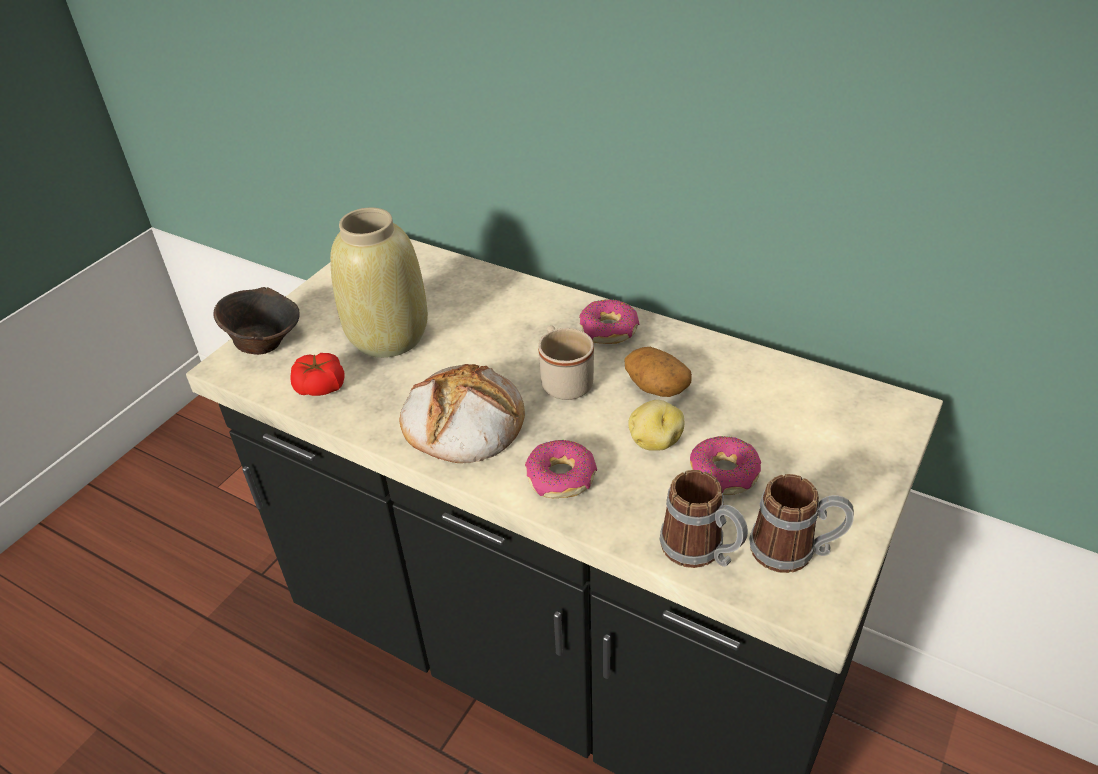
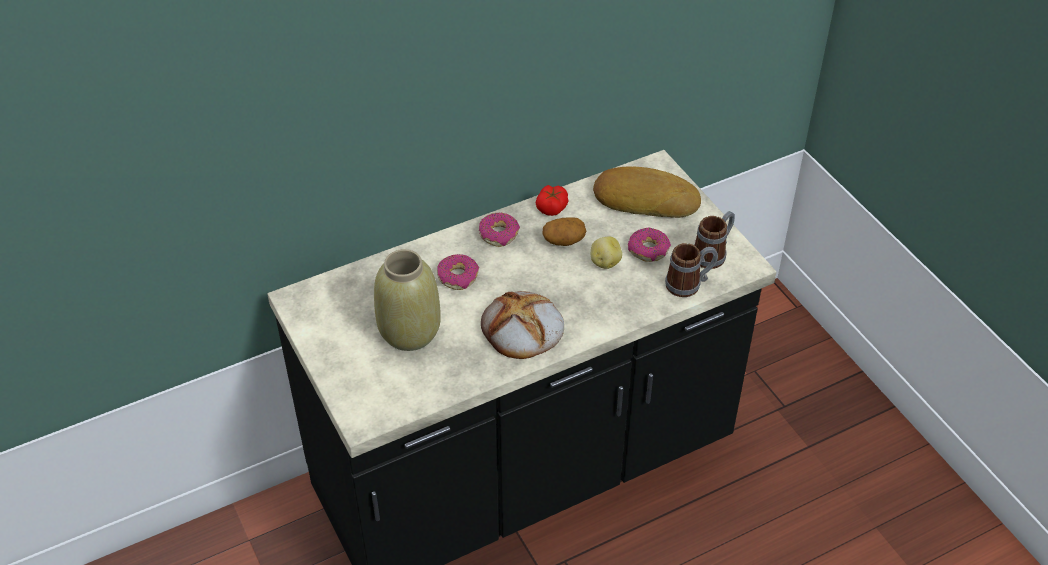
camera: 60 degrees left, 5 degrees up
(265, 343) = (356, 395): brown bowl -> none
(320, 386) = (430, 381): tomato -> tomato (552, 207)
(561, 478) = (601, 309): donut -> donut (458, 277)
(564, 380) = (525, 273): beige mug -> none
(821, 425) = (645, 198): none -> bread

